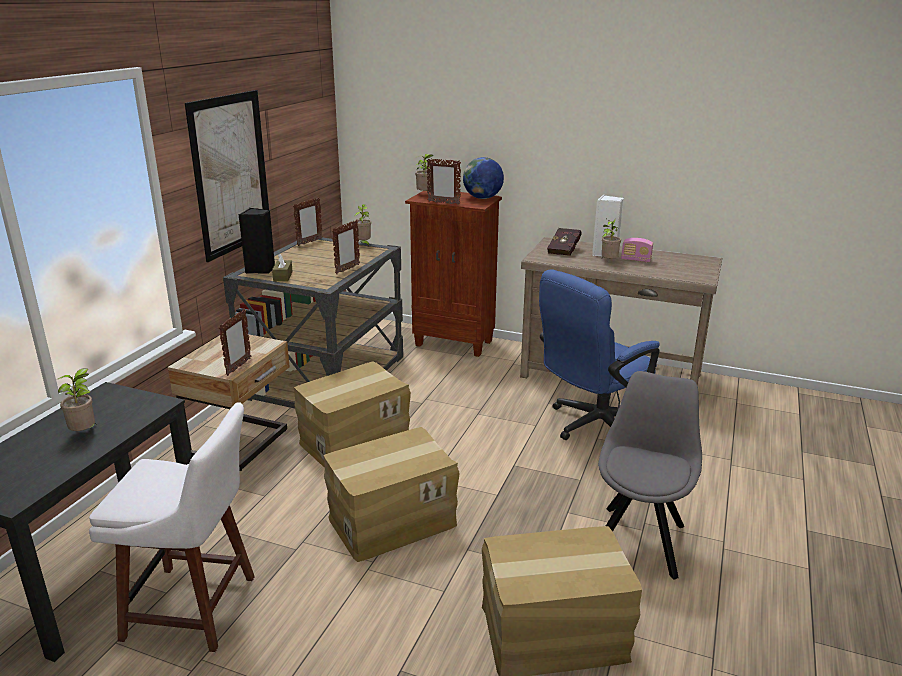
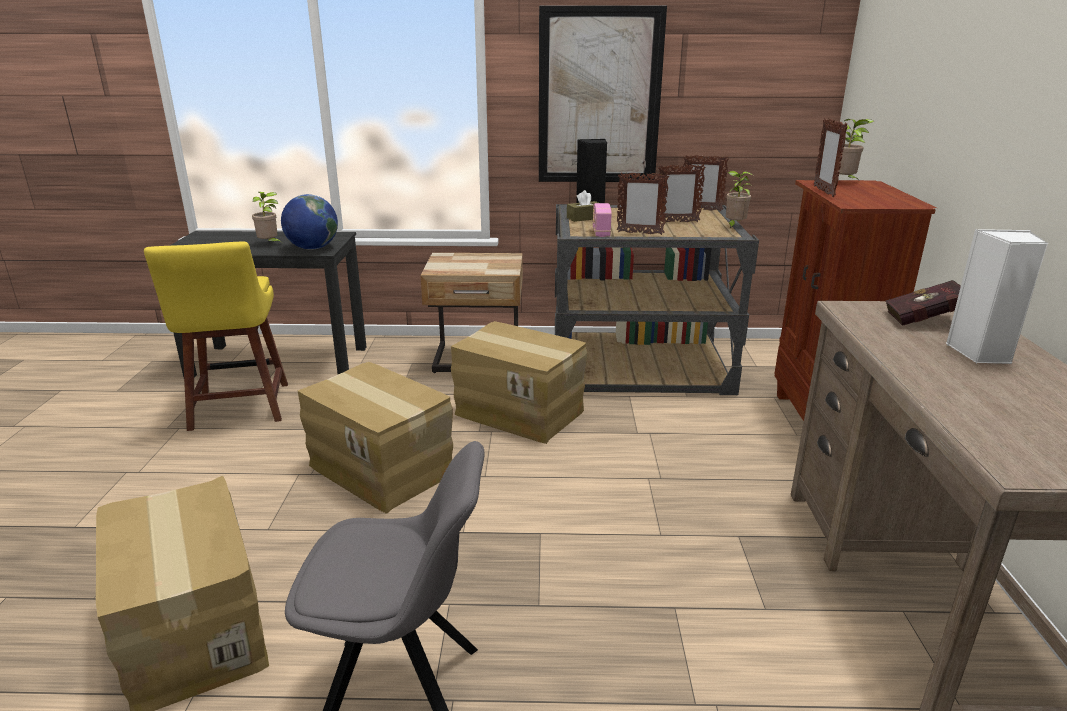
camera: 70 degrees right, 0 degrees up
(196, 608) = (239, 408): white stool -> yellow stool
(238, 367) = (447, 271): picture frame -> picture frame (677, 222)
(482, 198) = (897, 202): globe -> globe (312, 248)
(592, 425) = (710, 596): blue office chair -> none
(608, 262) = (935, 360): potted plant -> none
(636, 260) = (1000, 384): radio -> radio (601, 232)

